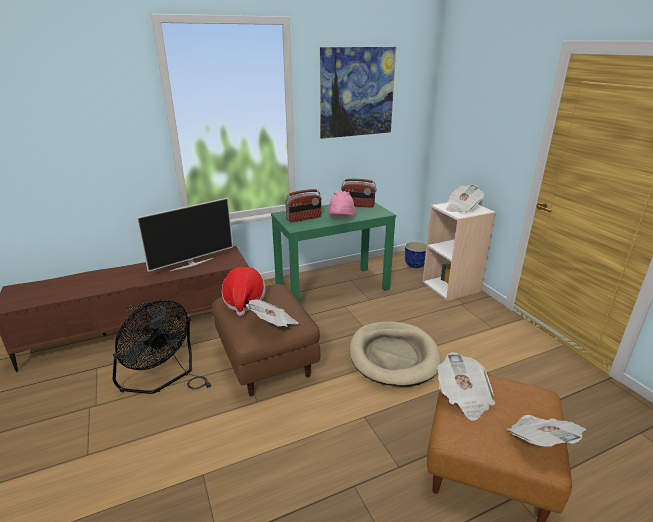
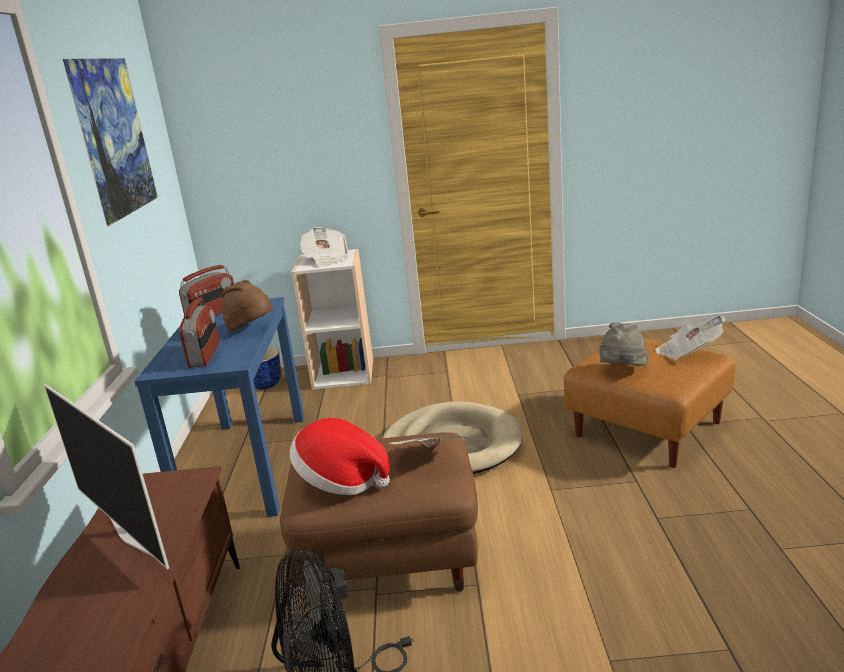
camera: 65 degrees left, 5 degrees down
(192, 264) = (133, 535): television -> television turned 150 degrees clockwise
(333, 288) = (247, 464): green console table -> blue console table
(341, 220) = (251, 330): pink hat -> brown hat
(463, 397) = (622, 371): newspaper -> grey hat

